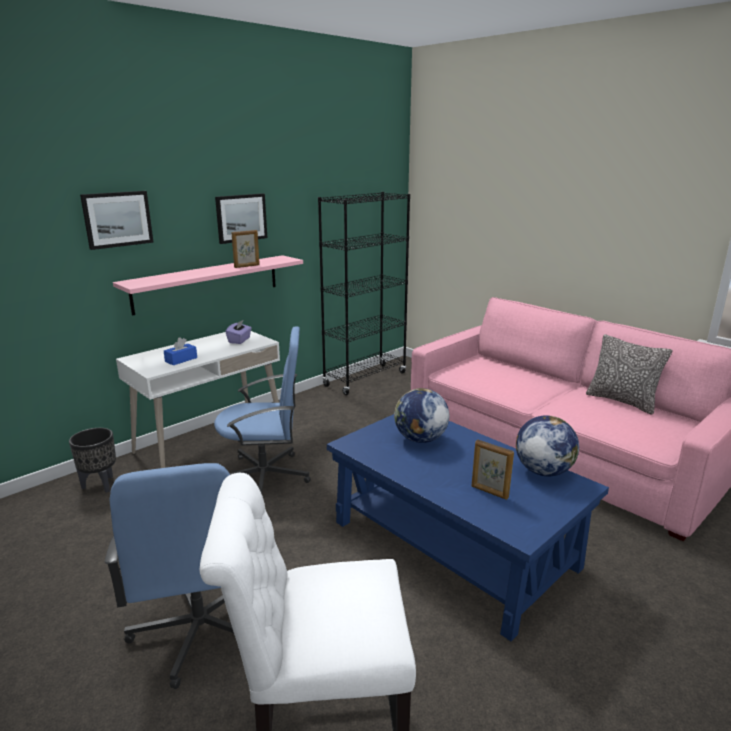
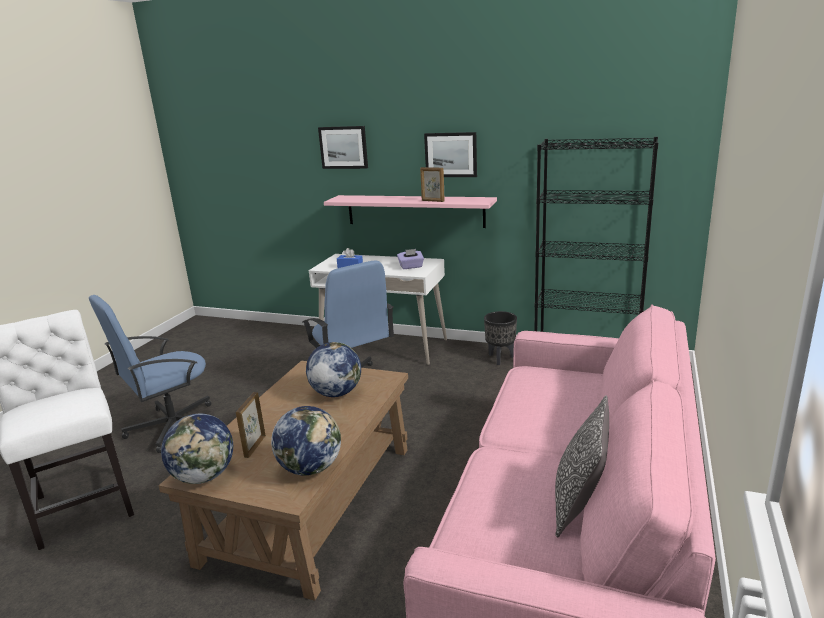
camera: 65 degrees right, 0 degrees up
(101, 485) = (300, 338): black planter -> black planter (501, 358)
(454, 544) = (312, 502): blue coffee table -> brown coffee table
(528, 525) = (204, 476): none -> globe

